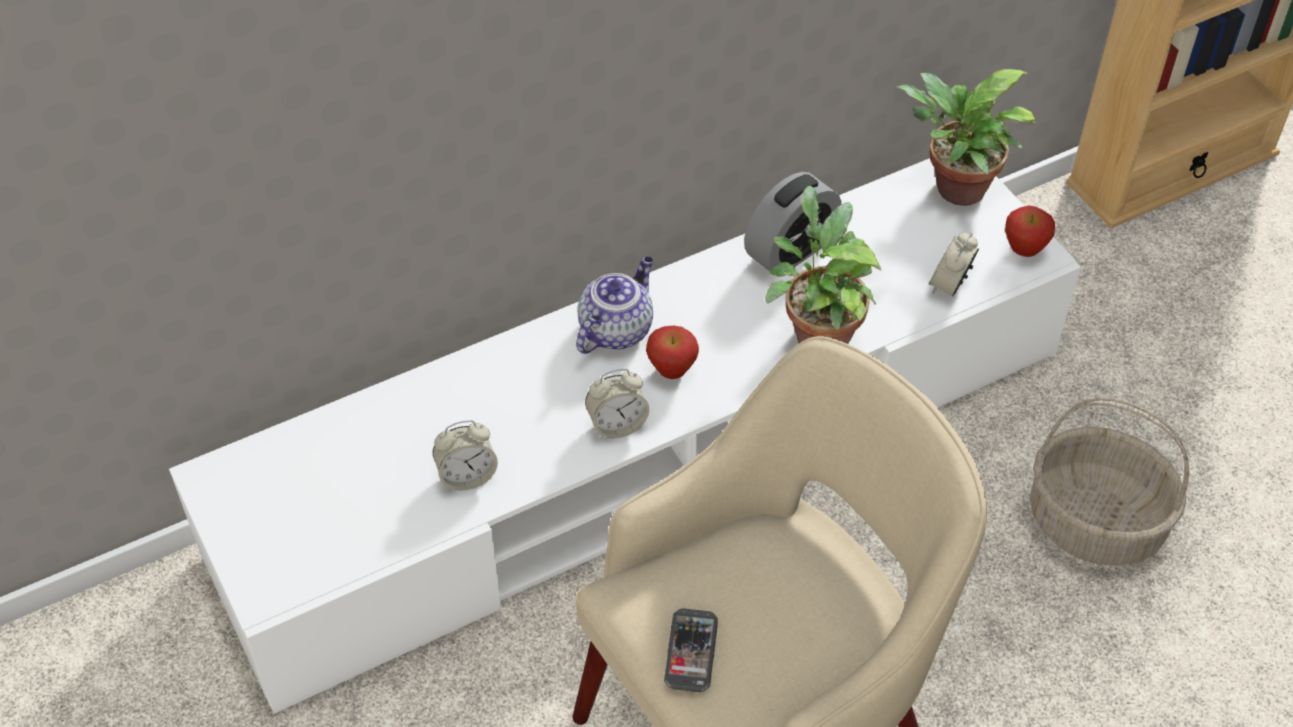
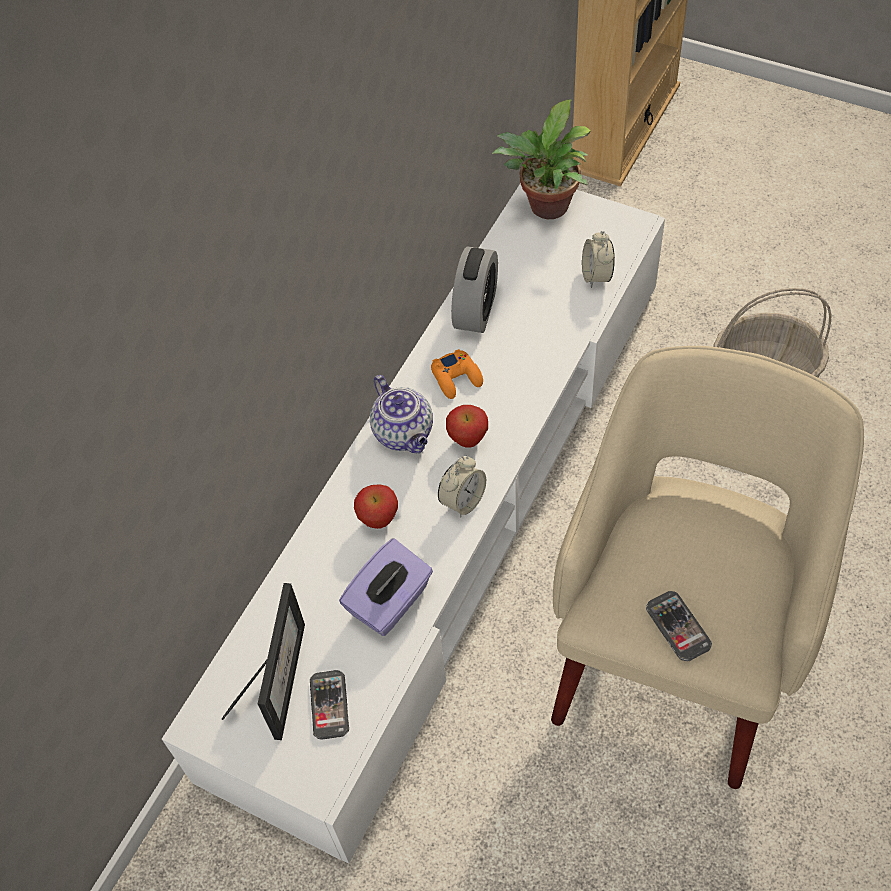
camera: 30 degrees left, 5 degrees up
(310, 479) = (278, 677): none -> picture frame
(333, 532) = (329, 705): none -> phone
(467, 476) = (390, 602): alarm clock -> purple tissue box
(616, 329) = (404, 433): teapot -> teapot turned 150 degrees clockwise
(713, 306) = (457, 378): none -> orange game controller
(817, 333) = (541, 357): potted plant -> none
(1024, 251) = (623, 226): apple -> apple (379, 521)

